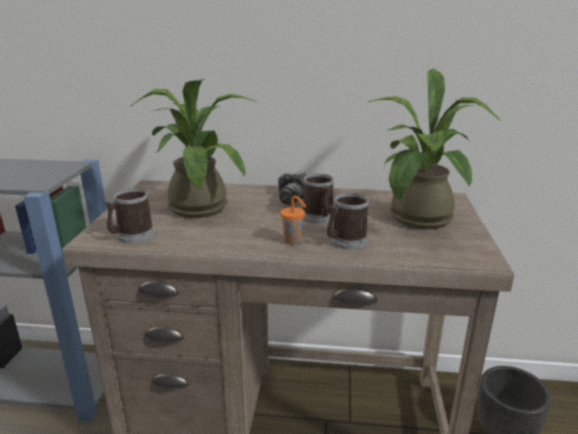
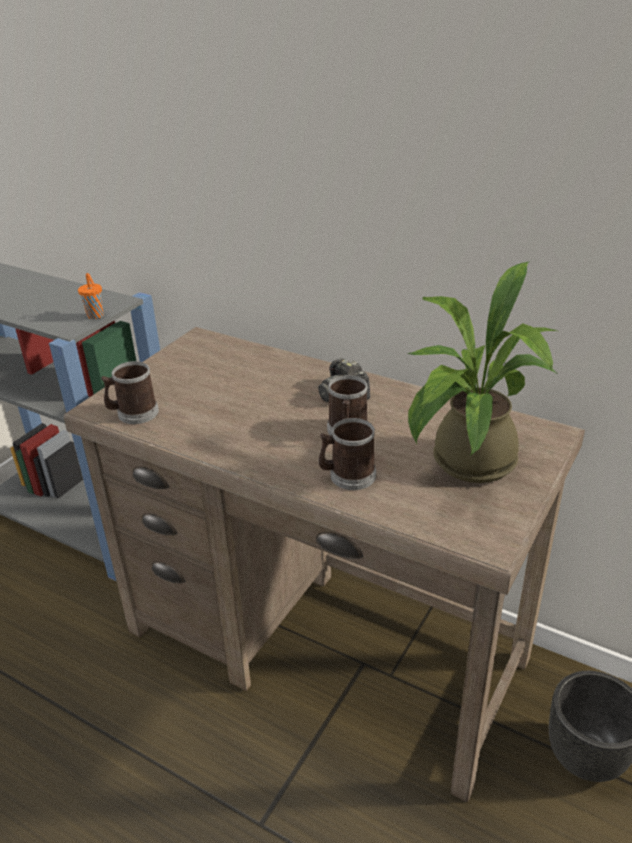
camera: 25 degrees right, 10 degrees up
(199, 205) = (229, 381): potted plant -> none
(293, 241) = (290, 460): orange cup -> orange cup (96, 316)

